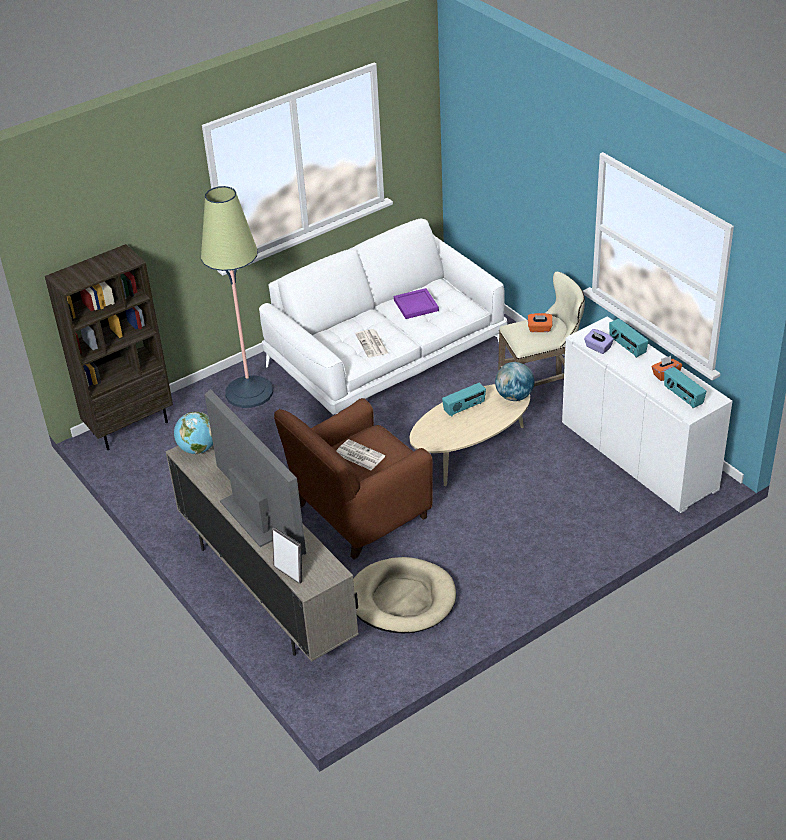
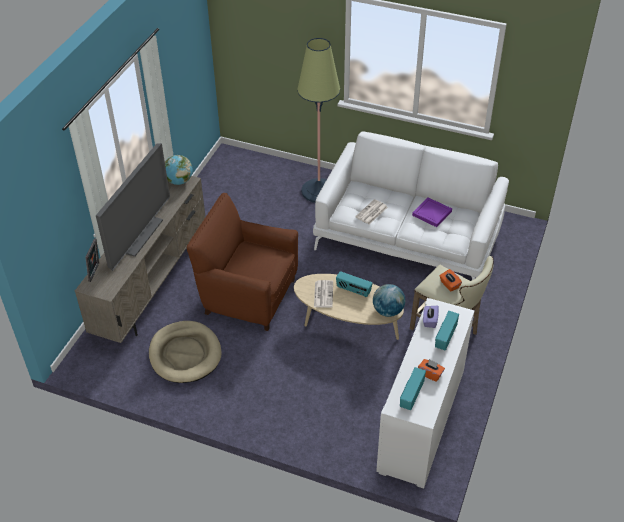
camera: 55 degrees right, 5 degrees up
(130, 427) = (247, 159): brown bookcase -> none
(359, 455) = (251, 258): newspaper -> newspaper (323, 294)

